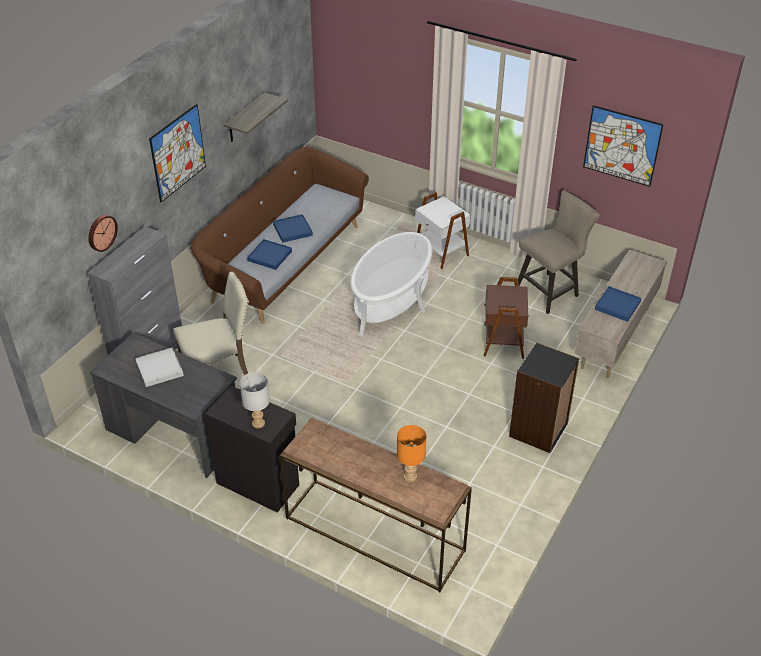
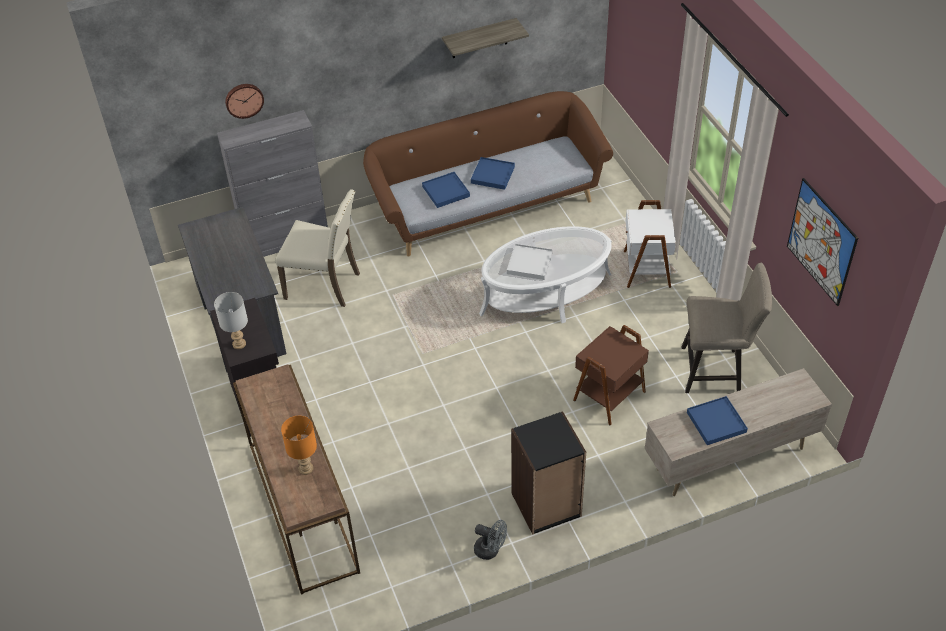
camera: 40 degrees right, 5 degrees up
(159, 369) = (228, 251): white tray -> white tray (529, 263)
(178, 153) = (366, 50): picture -> none
(535, 480) = (490, 550): none -> grey fan

